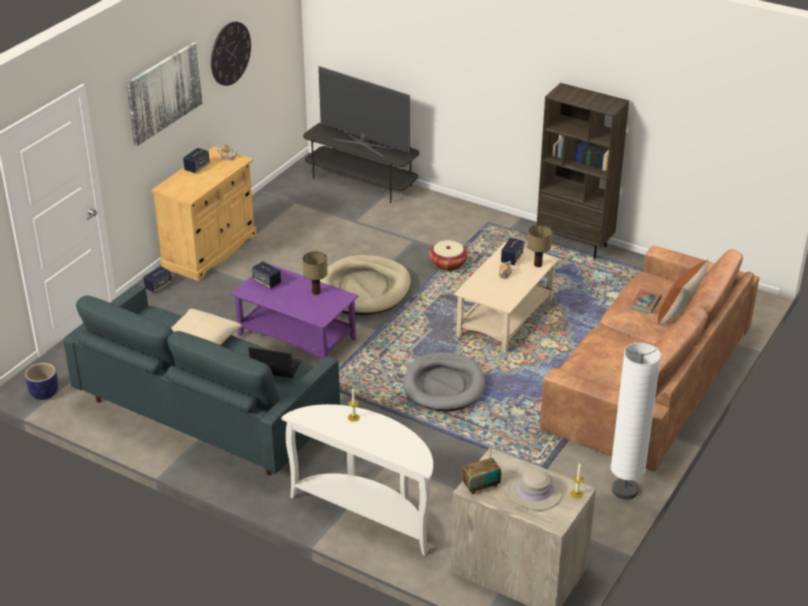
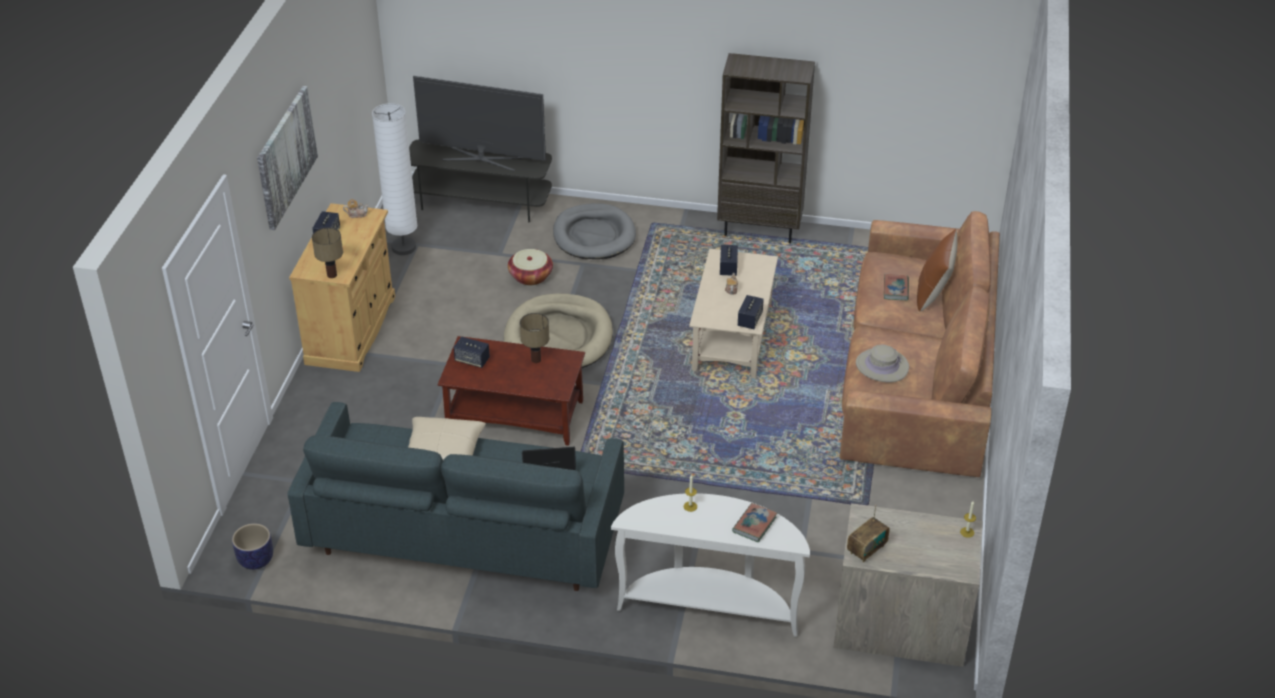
camera: 20 degrees left, 5 degrees up
(158, 286) = (315, 390): speaker -> speaker (750, 320)
(230, 53) = (331, 87): wall clock -> none
(295, 337) = (514, 415): purple coffee table -> brown coffee table
(397, 443) = (754, 525): none -> book
(444, 385) = (710, 433): grey dog bed -> grey dog bed (594, 235)
(448, 264) = (635, 284): basket -> basket (530, 276)
(534, 491) = (924, 541): beige hat -> beige hat (882, 366)
(538, 265) = (761, 269): table lamp -> table lamp (332, 275)
(625, 490) = (959, 505): white floor lamp -> white floor lamp (404, 248)

